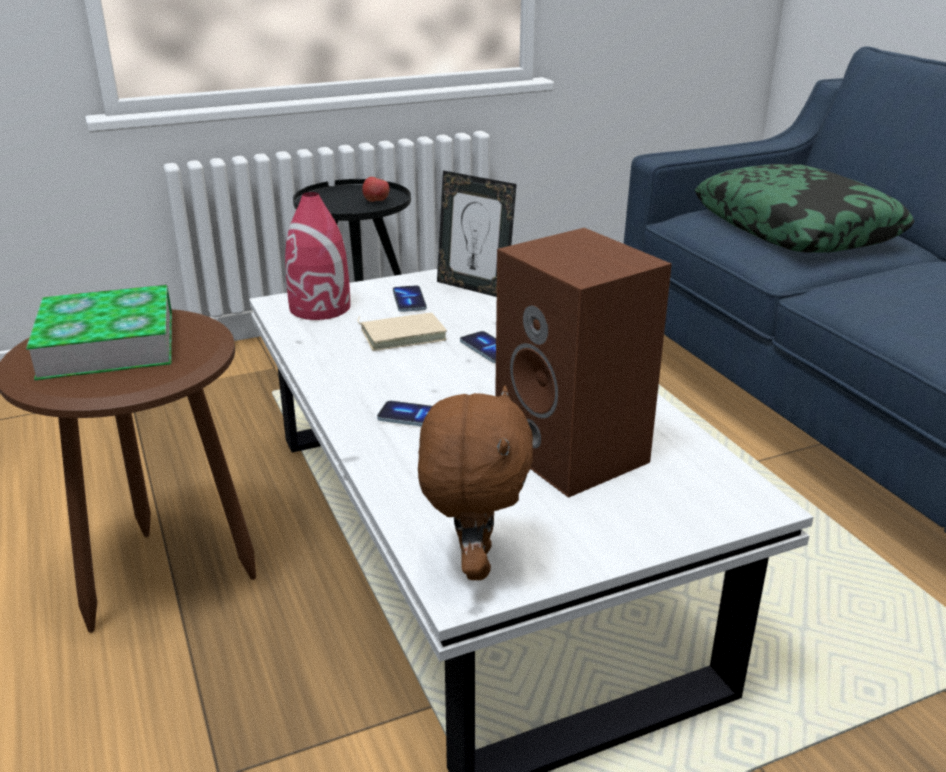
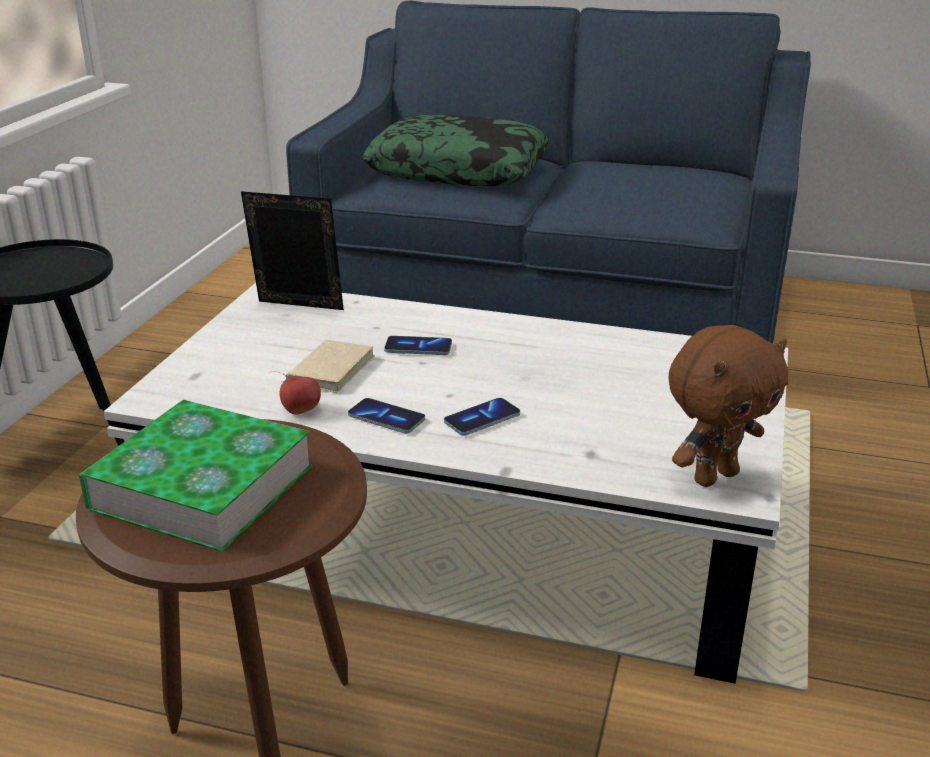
camera: 50 degrees left, 0 degrees up
(320, 308) = (202, 384): red vase -> none
(376, 201) = (66, 264): apple -> apple (301, 411)
(409, 300) = (267, 342): phone -> phone (386, 418)
(473, 563) = (714, 476): brown plush toy -> brown plush toy turned 105 degrees clockwise
(474, 288) = (298, 308): picture frame -> picture frame turned 150 degrees counterclockwise
(575, 453) = (621, 382): brown speaker -> none

